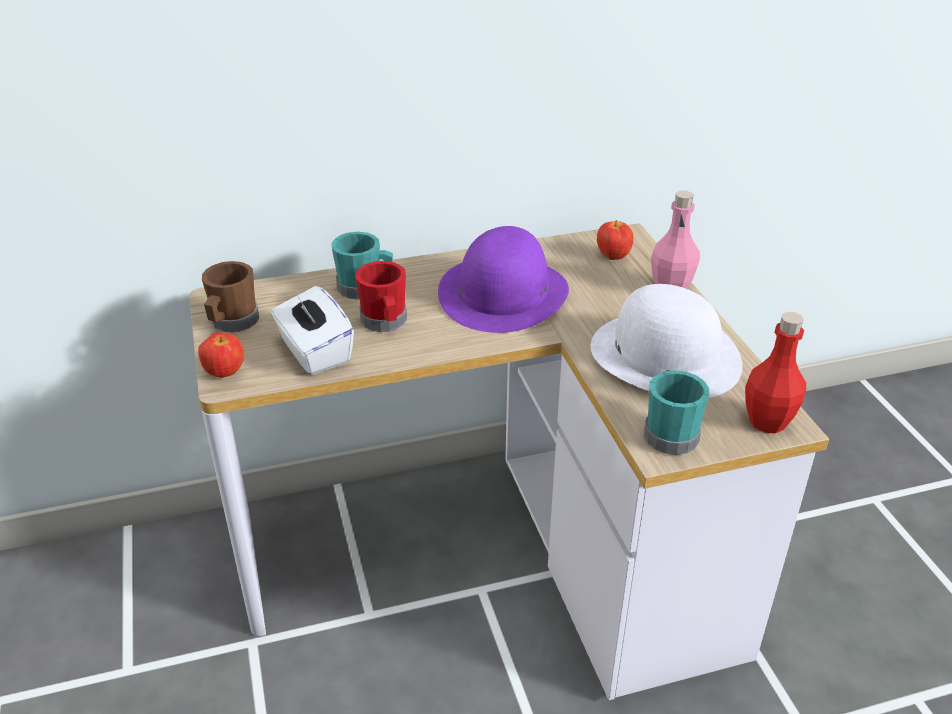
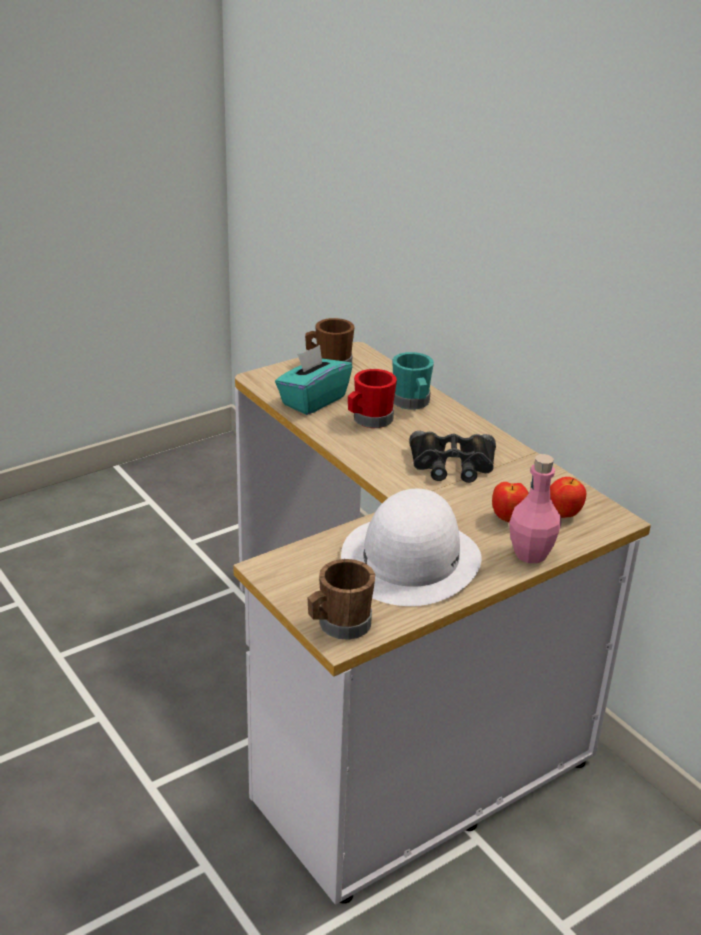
camera: 70 degrees right, 5 degrees down
(225, 373) = (269, 375): apple -> apple (509, 519)
(314, 352) = (313, 400): white tissue box -> turquoise tissue box
(503, 293) = (452, 464): purple hat -> black binoculars
(669, 432) = (296, 571): turquoise mug -> none
(767, 422) = (339, 625): red bottle -> brown mug

